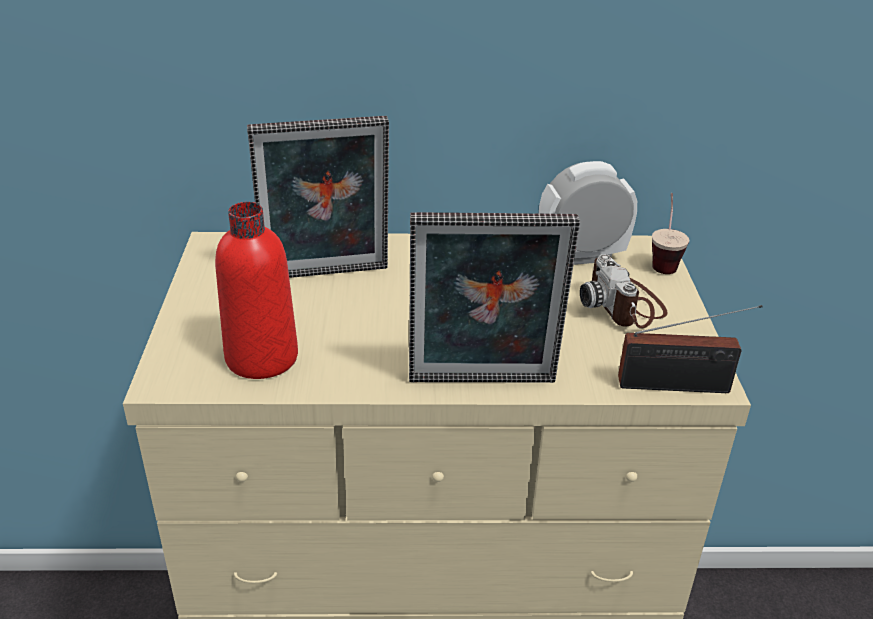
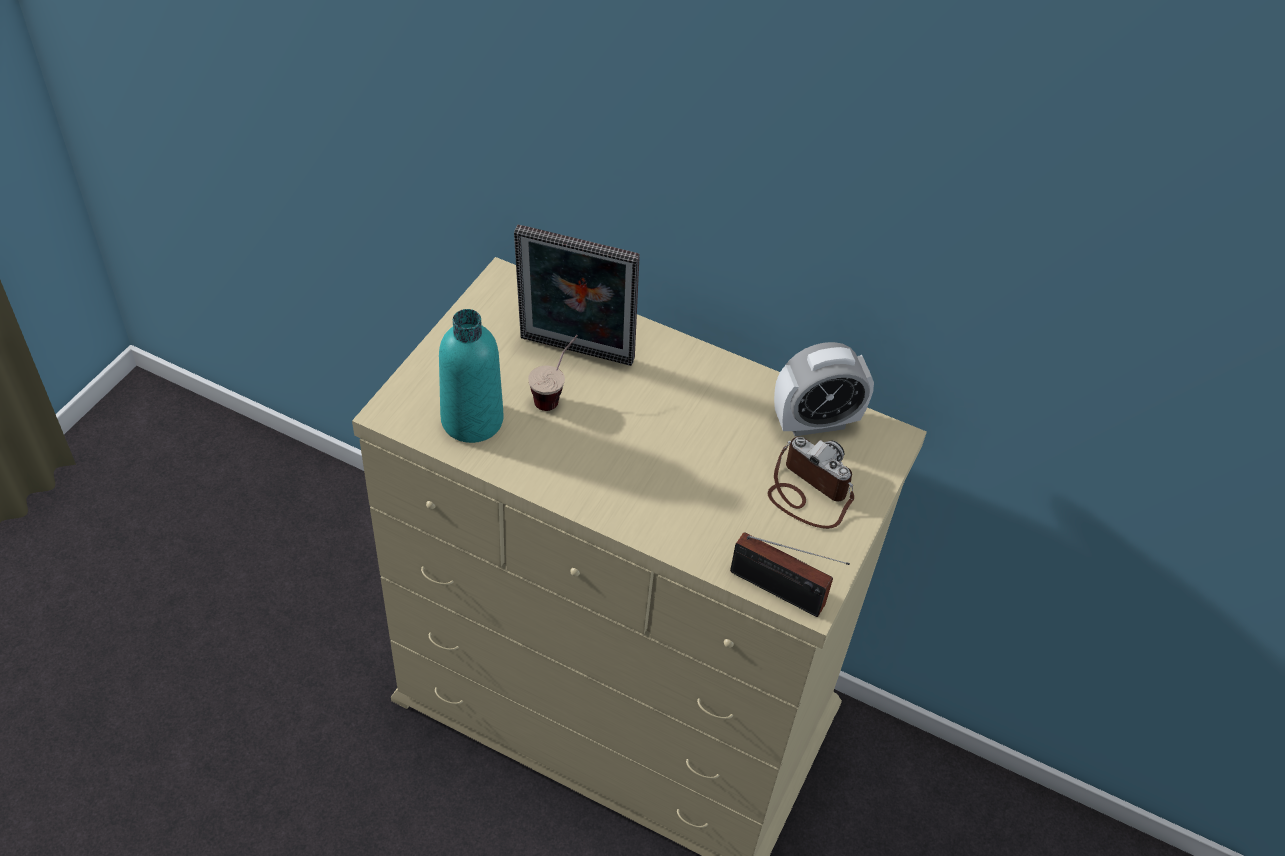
camera: 25 degrees right, 15 degrees up
(262, 358) = (472, 420): red bottle -> turquoise bottle
(482, 384) = (622, 519): picture frame -> none
(581, 257) = (815, 422): alarm clock -> alarm clock turned 150 degrees clockwise
(624, 305) = (807, 492): camera -> camera turned 120 degrees clockwise
(663, 261) = (890, 458): cup -> cup (555, 394)

